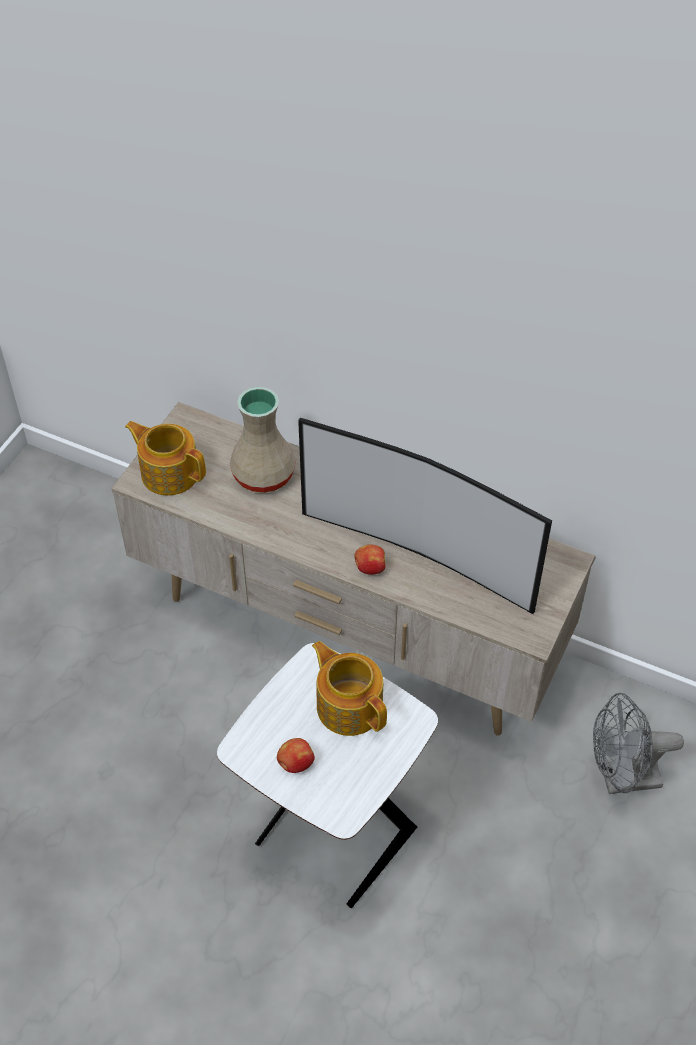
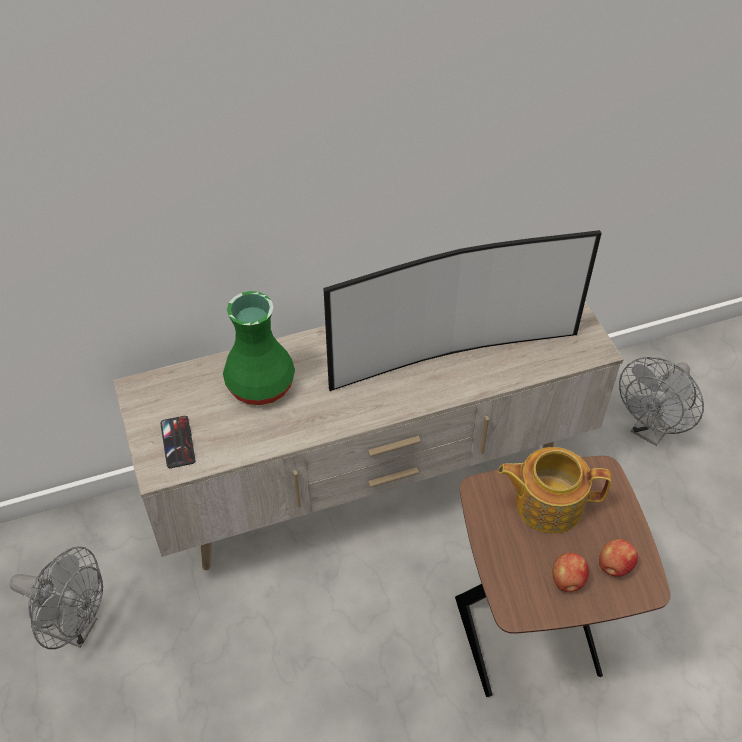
camera: 45 degrees left, 0 degrees up
(61, 570) = (74, 627): none -> grey fan
(169, 472) = (178, 442): teapot -> phone
(264, 476) = (262, 385): beige vase -> green vase
(332, 839) = (532, 640): white side table -> brown side table
(369, 568) = (430, 391): apple -> apple (614, 566)

